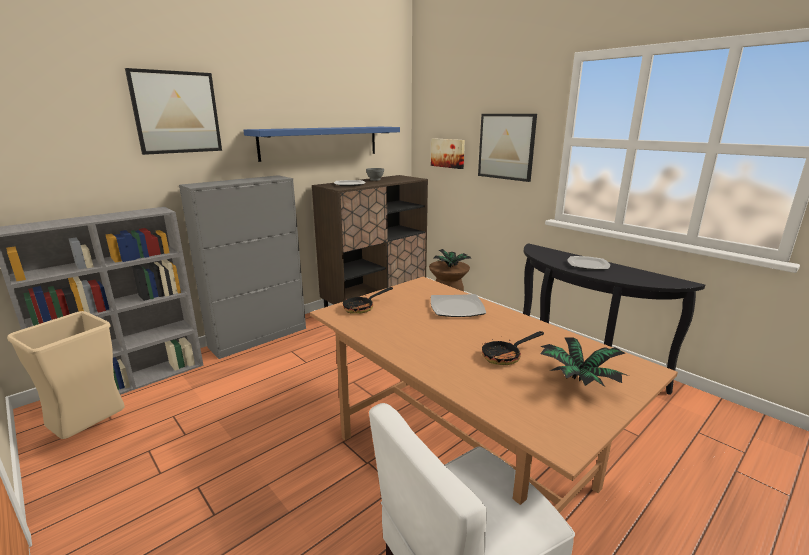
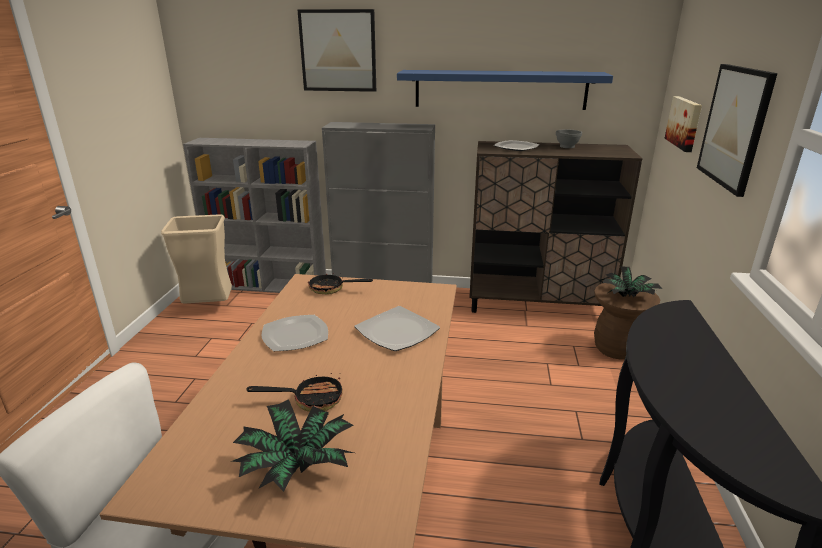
camera: 50 degrees right, 5 degrees up
(506, 356) = (310, 399): frying pan -> frying pan turned 150 degrees clockwise
(588, 264) = (695, 370): plate -> plate (296, 335)

